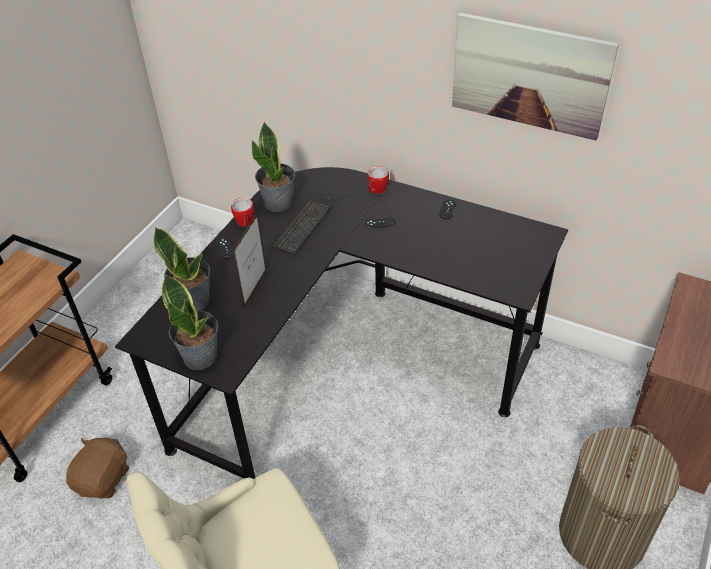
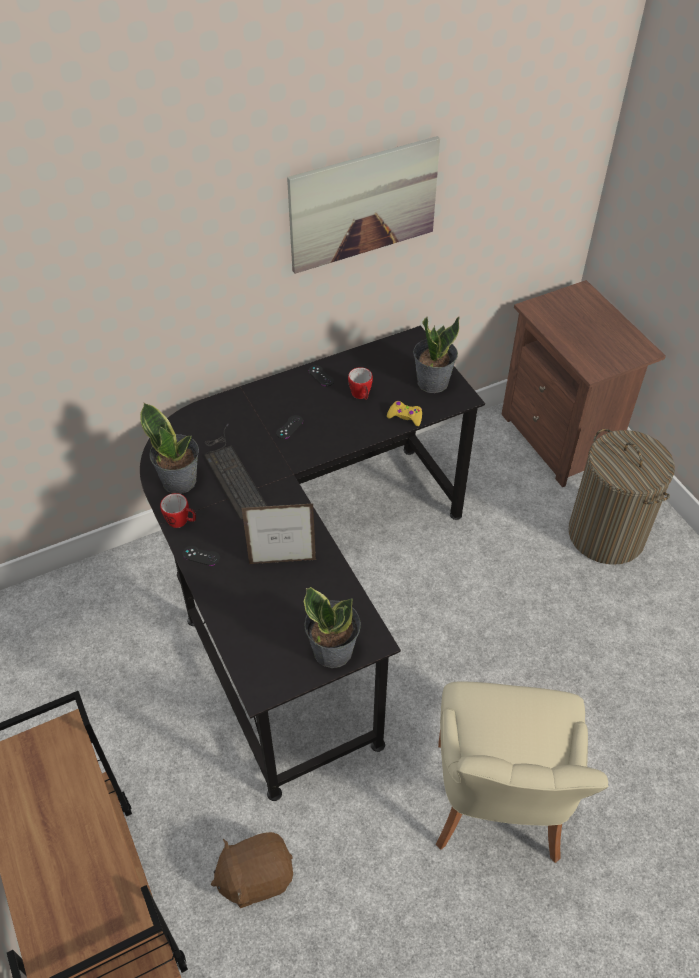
camera: 55 degrees left, 5 degrees up
(104, 479) = (255, 876): brown plush toy -> brown plush toy turned 75 degrees counterclockwise
(194, 301) = (251, 618): potted plant -> potted plant (432, 381)
(255, 288) = (282, 562): picture frame -> picture frame turned 120 degrees clockwise
(376, 191) = (244, 404): mug -> mug (361, 395)
(459, 273) = (405, 416): none -> yellow game controller

